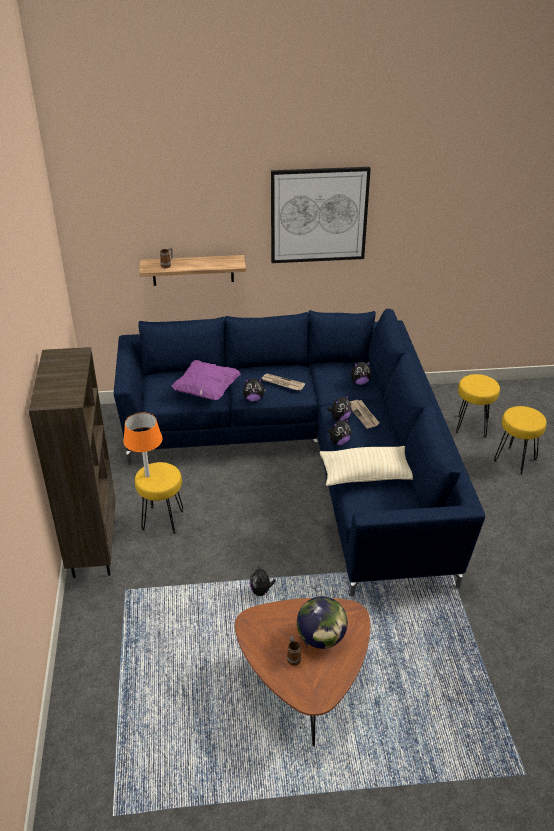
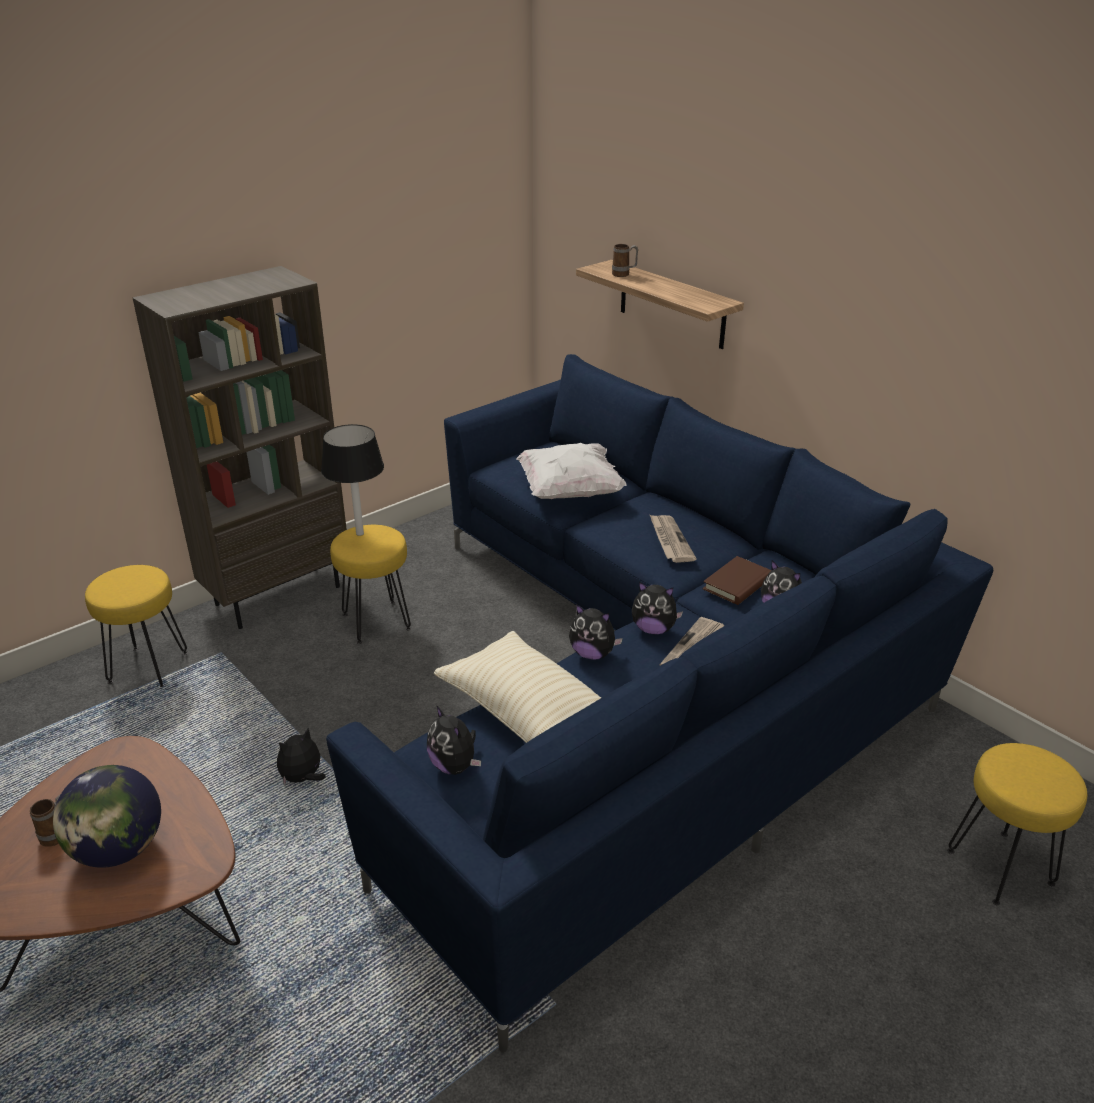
camera: 55 degrees right, 5 degrees down
(147, 475) = (359, 533): orange table lamp -> black table lamp
(207, 391) = (569, 491): purple pillow -> white pillow
(253, 399) = (602, 534): plush toy -> plush toy (455, 766)
(319, 215) = (876, 262): picture -> none
(332, 383) = (737, 584): none -> brown book
(515, 460) = (990, 991): yellow stool -> yellow stool (148, 668)

